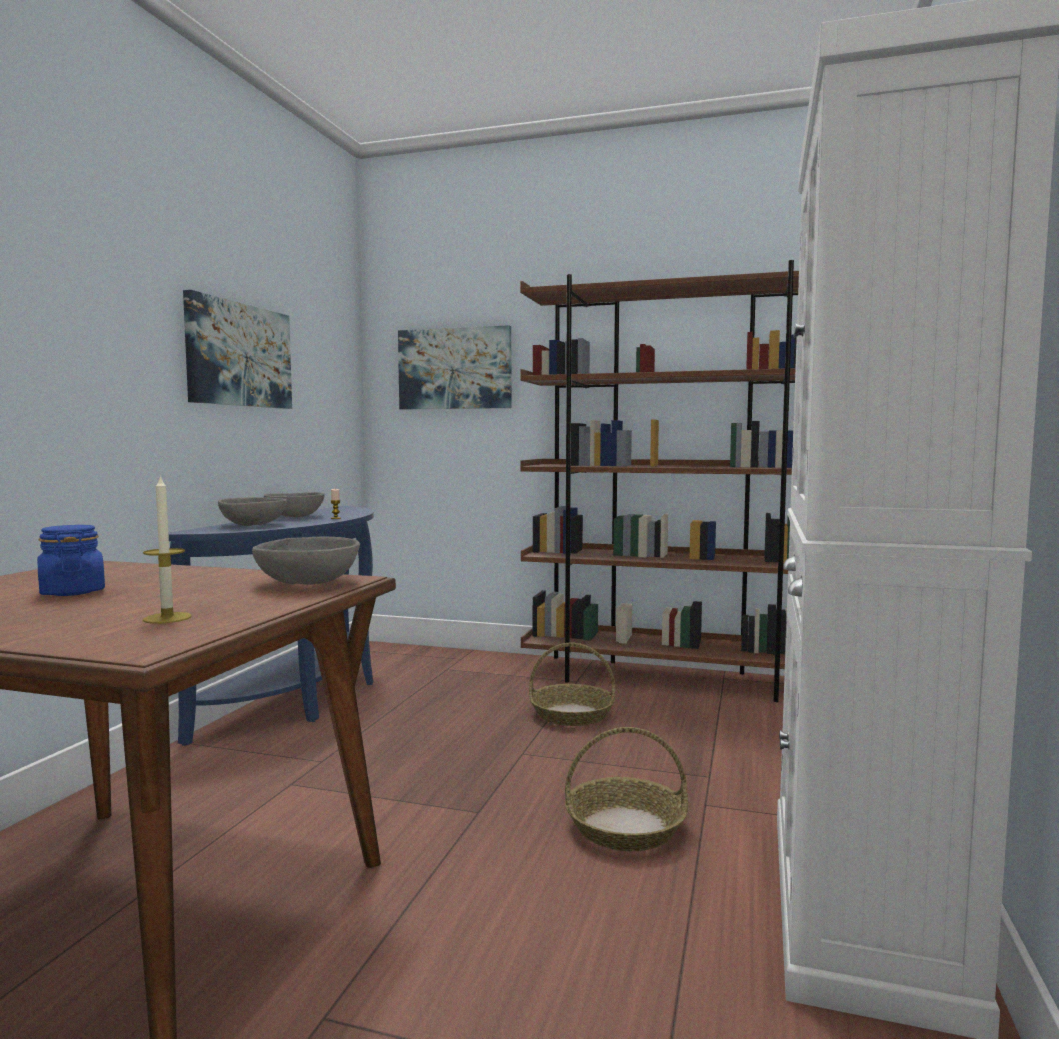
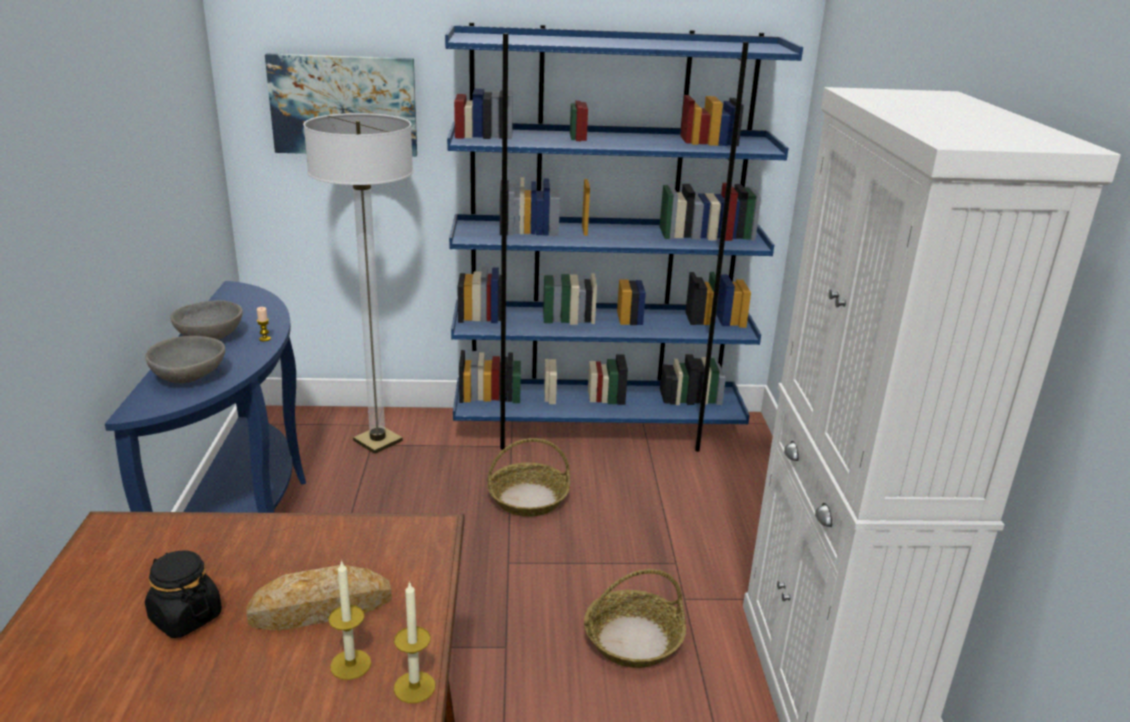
camera: 20 degrees left, 20 degrees up
(72, 592) = (185, 617): blue jar -> black jar
(189, 597) = (321, 608): none -> bread
(206, 631) = (414, 687): none -> candle
(239, 355) = (122, 165): picture -> none
(306, 583) = (400, 550): grey bowl -> none
(454, 668) = (378, 441): none -> floor lamp
(672, 678) = (598, 429): brown bookcase -> blue bookcase

